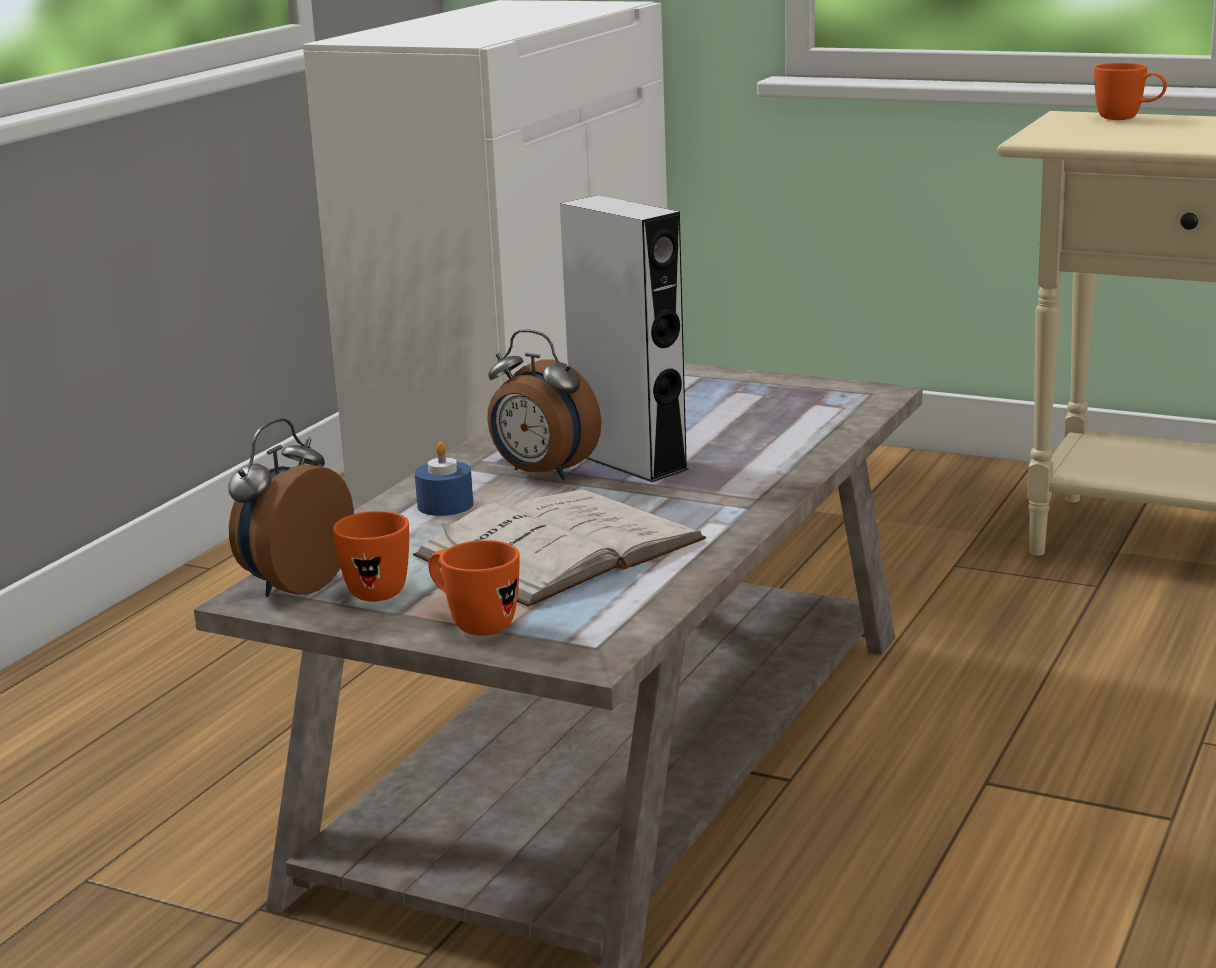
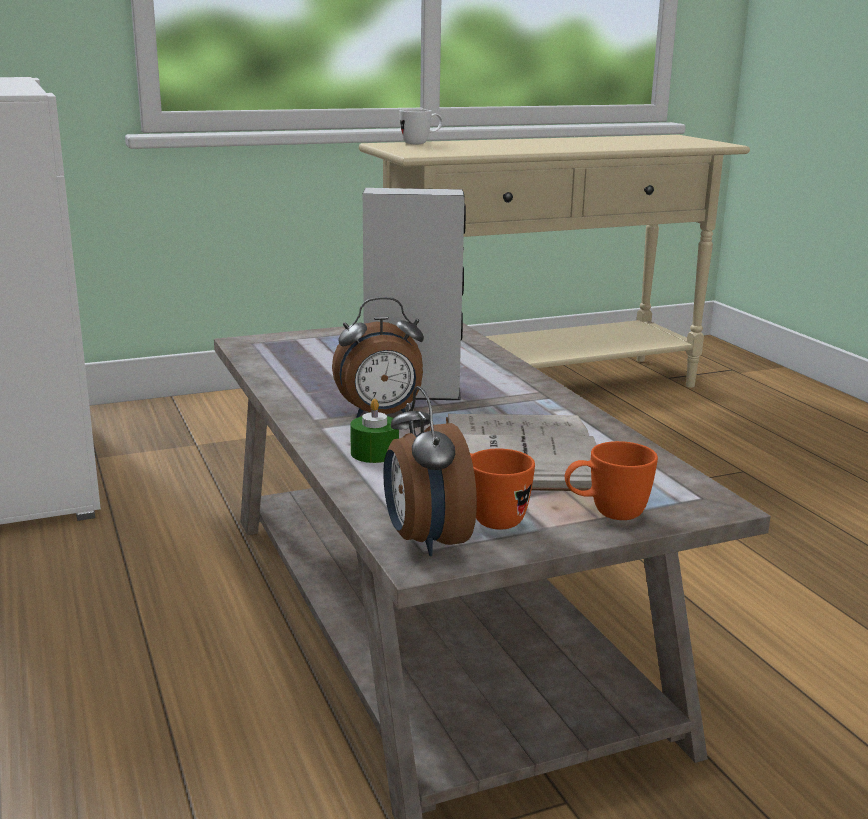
camera: 50 degrees left, 0 degrees up
(445, 505) = (374, 453): blue candle -> green candle
(1128, 119) = (421, 143): orange mug -> white mug

